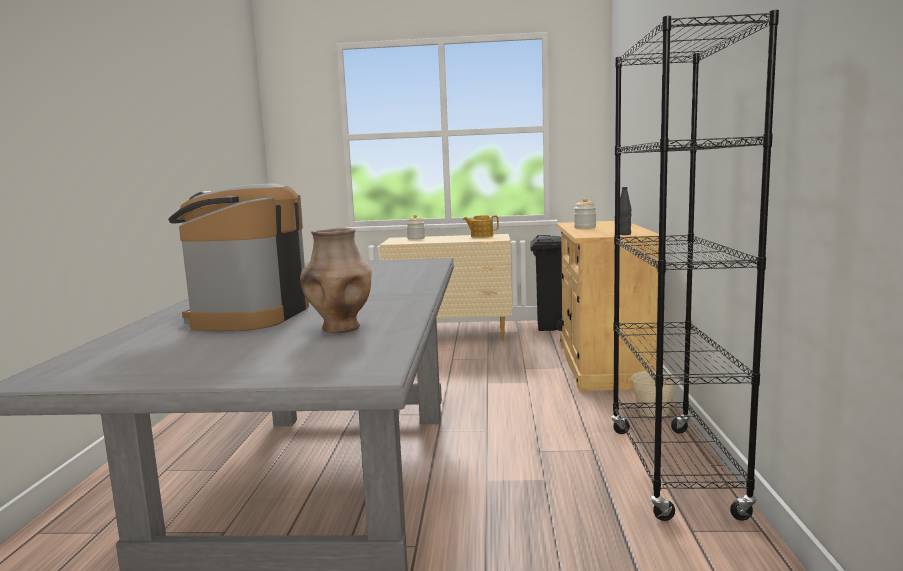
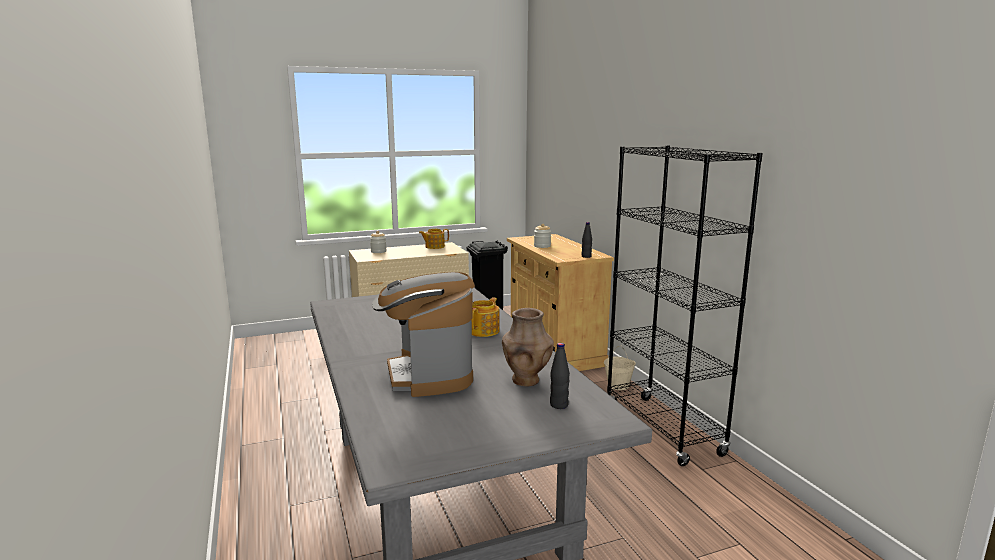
camera: 25 degrees left, 5 degrees up
(330, 351) = (559, 405): none -> black bottle
(386, 289) = (484, 331): none -> teapot

